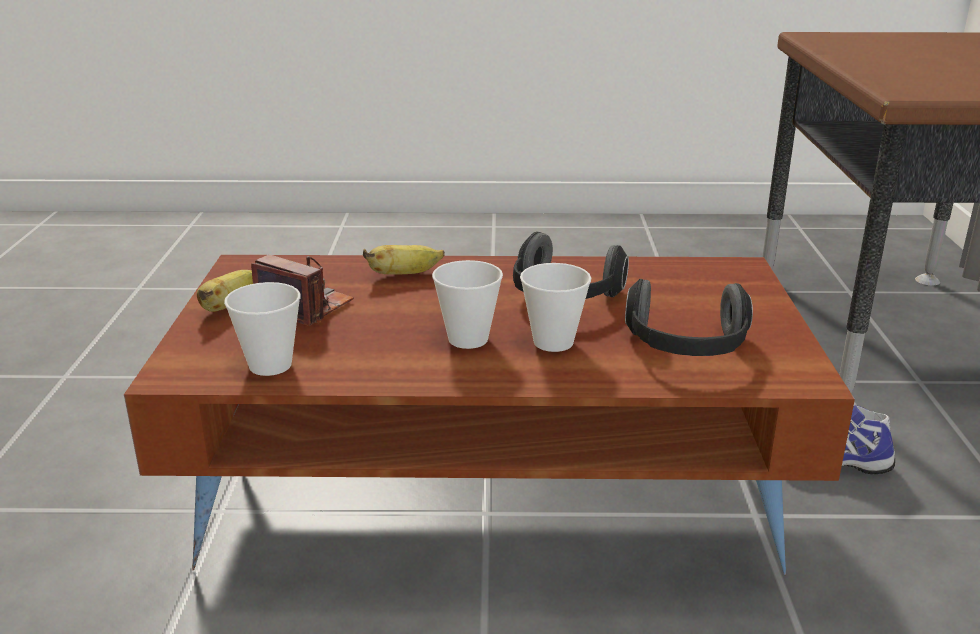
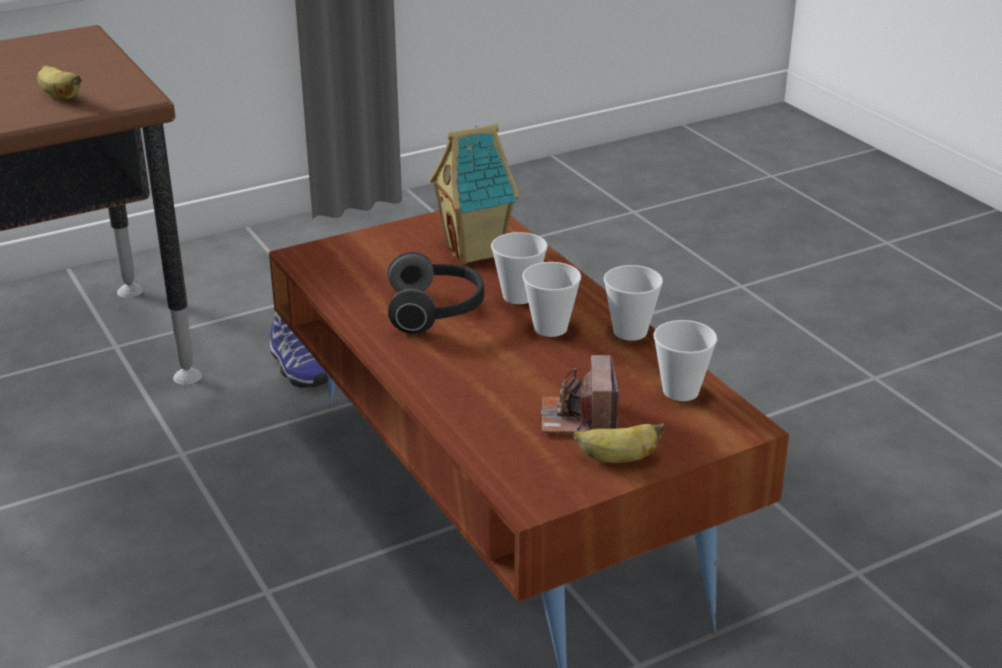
camera: 120 degrees left, 5 degrees up
(404, 274) = (462, 397): banana -> banana (59, 96)
(408, 378) = (630, 331): none -> cup
(686, 348) = (476, 251): headphones -> toy house

